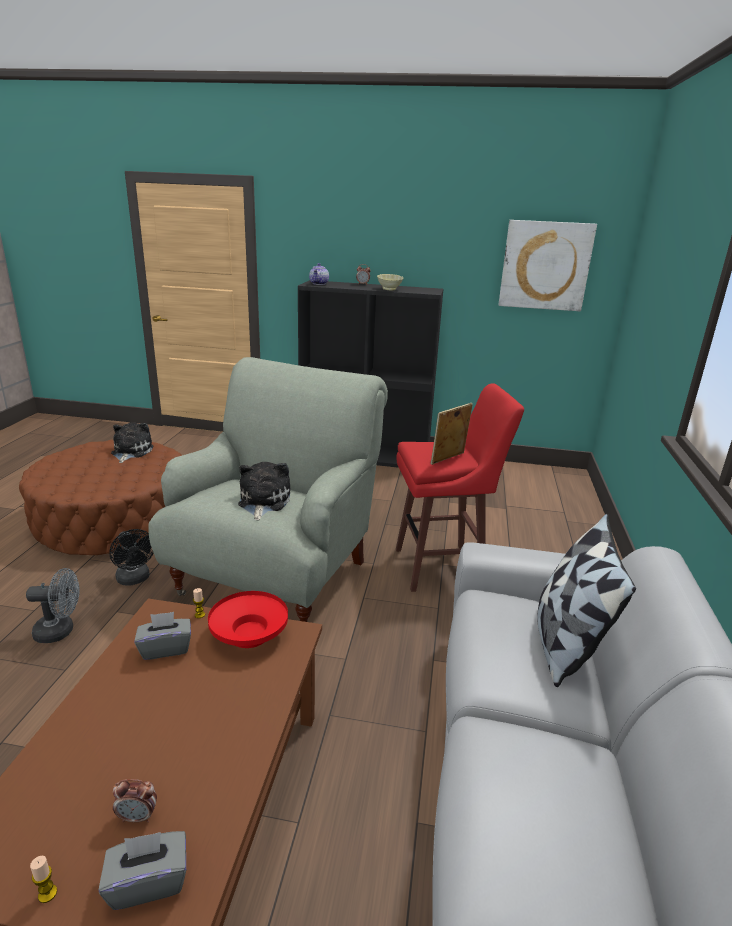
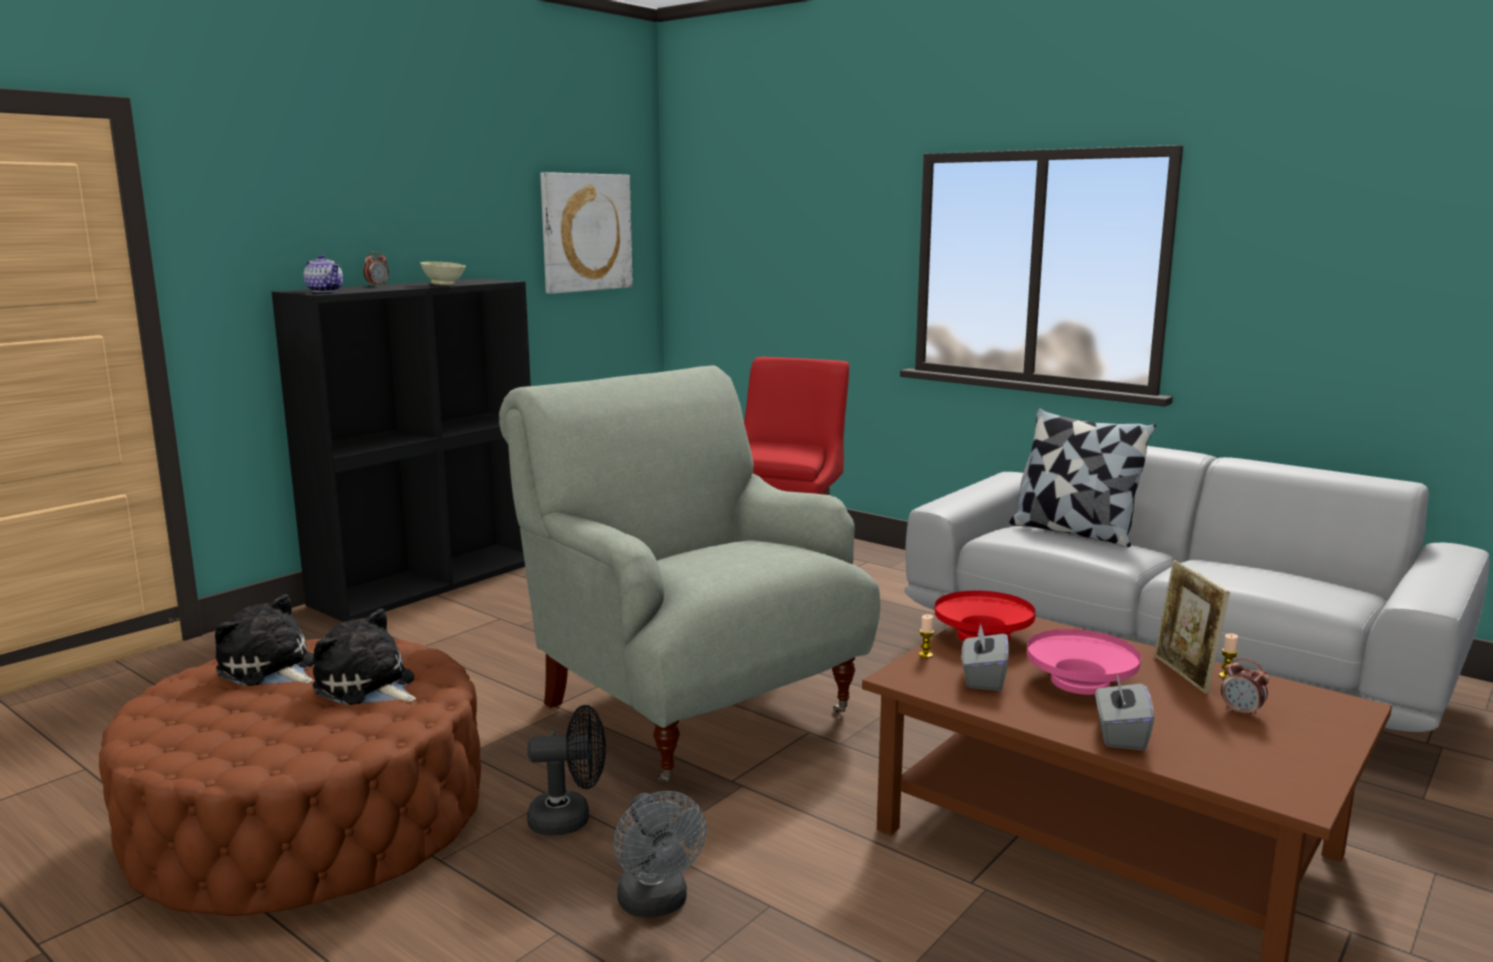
camera: 60 degrees left, 10 degrees down
(47, 893) = (1325, 755): candle -> candle (1226, 676)
(60, 631) = (656, 905): grey fan -> grey fan turned 135 degrees clockwise
(138, 817) = (1241, 712): alarm clock -> alarm clock turned 105 degrees clockwise
(148, 882) = (1314, 713): grey tissue box -> grey tissue box (1120, 735)
(174, 700) = (1080, 682): none -> pink bowl
(263, 502) = (754, 552): plush toy -> plush toy (367, 687)
(448, 459) = (799, 449): picture frame -> picture frame (1184, 674)

